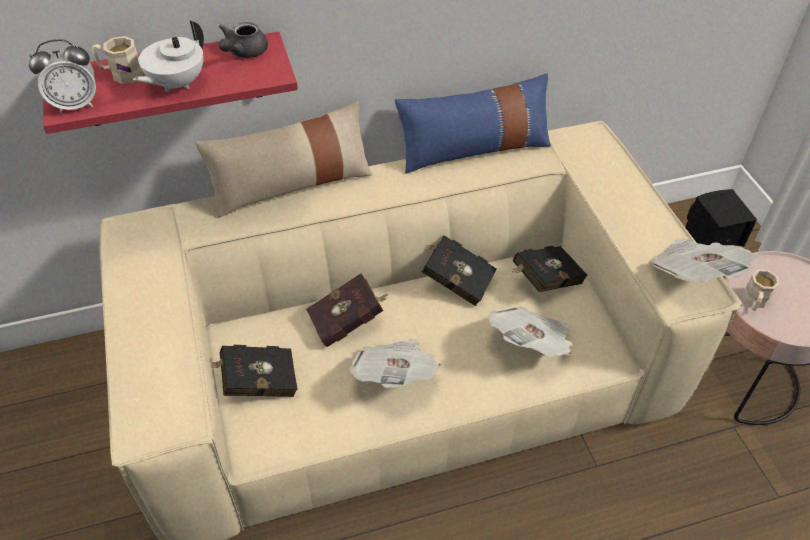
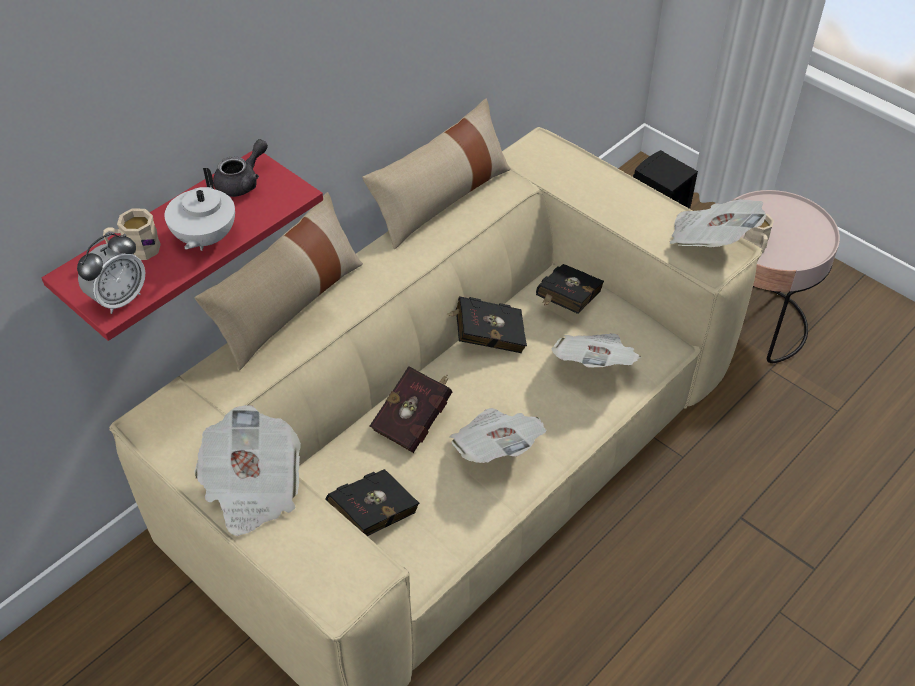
camera: 30 degrees left, 0 degrees up
(153, 311) = (252, 488): none -> newspaper
(244, 52) = (242, 182): grey teapot -> grey teapot turned 135 degrees counterclockwise
(474, 148) = (441, 199): blue pillow -> beige pillow

